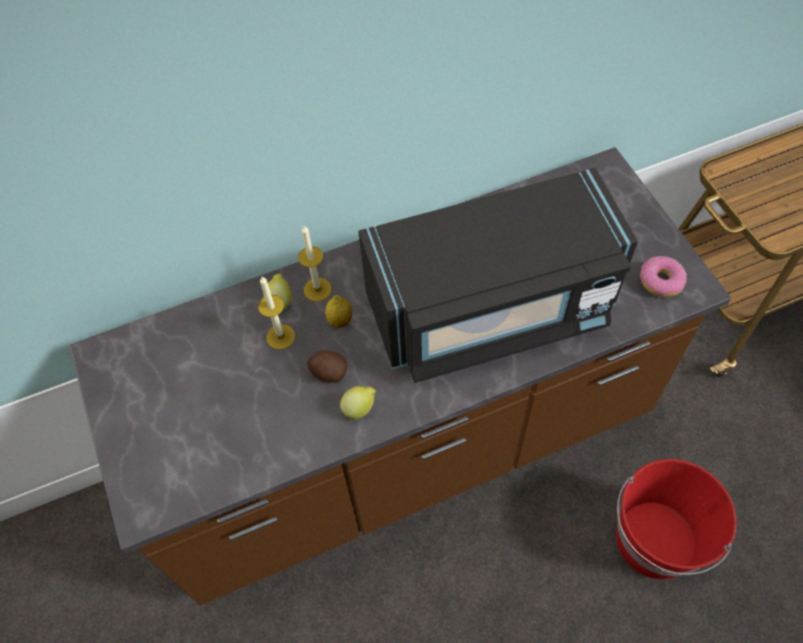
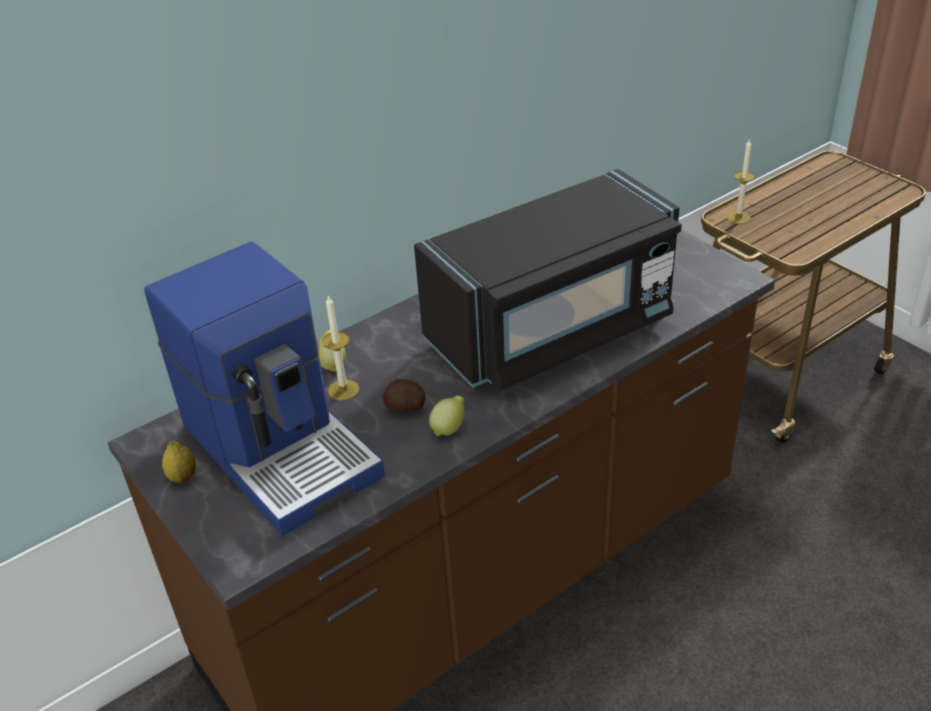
camera: 15 degrees left, 20 degrees down
(210, 391) = (282, 447): none -> coffee machine
(317, 289) = (369, 347): candle -> candle (738, 217)
(340, 320) = (402, 366): lemon -> lemon (183, 477)
(655, 541) = (779, 605): red bucket -> none
(660, 281) = (705, 279): donut -> none

